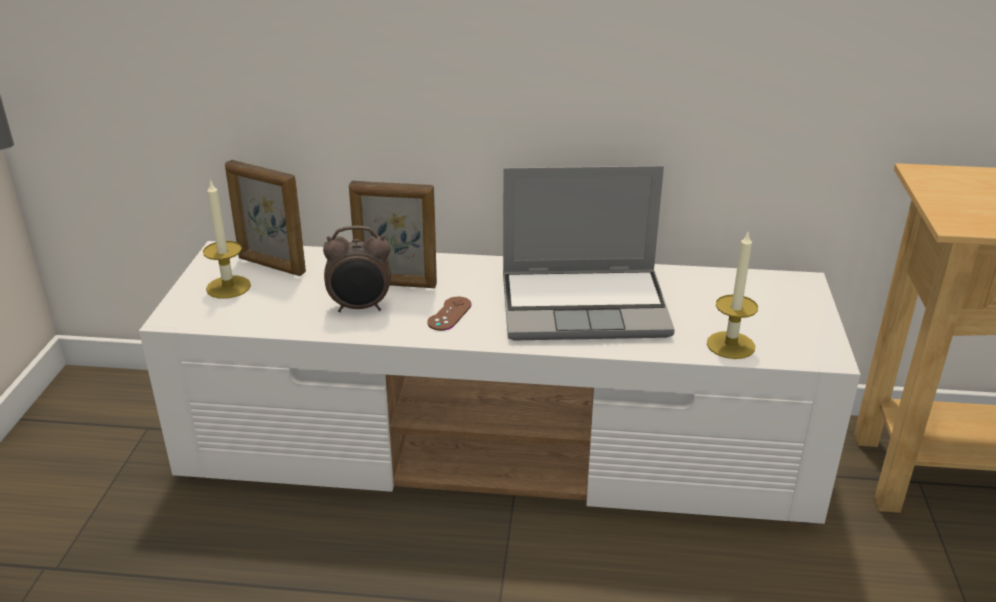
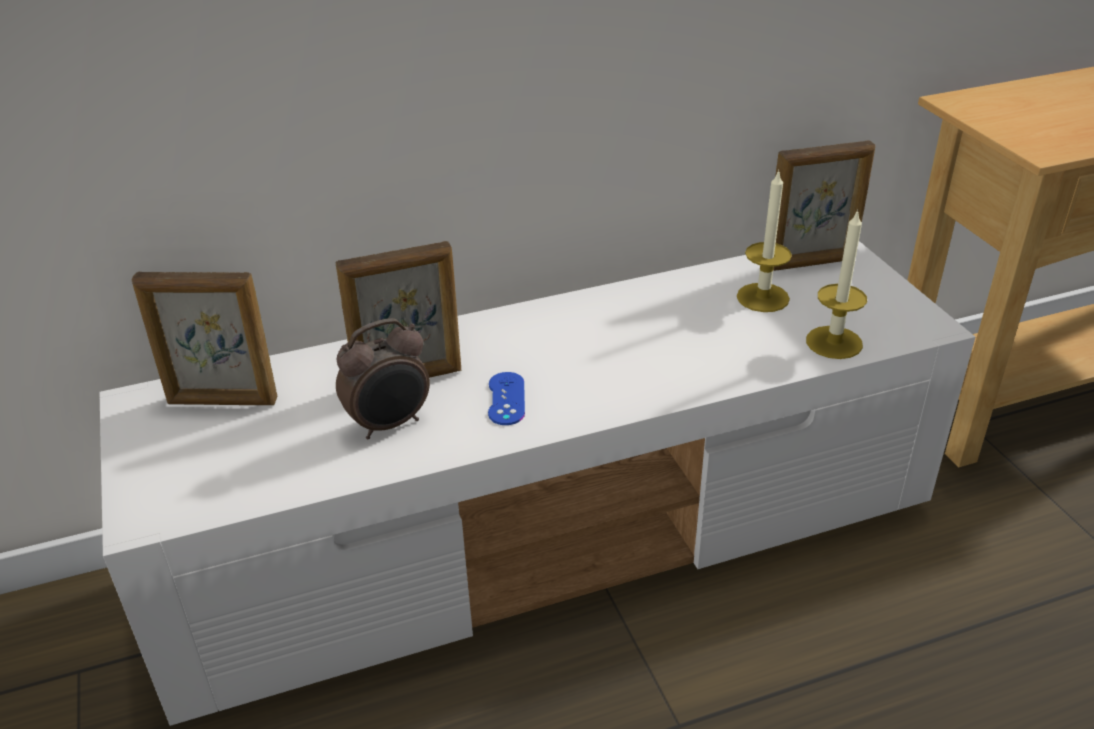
camera: 25 degrees left, 5 degrees up
(228, 287) = (186, 450): candle -> candle (763, 297)
(449, 314) = (506, 399): brown game controller -> blue game controller
(586, 306) = (650, 341): laptop -> none
(766, 286) = (810, 263): none -> picture frame

